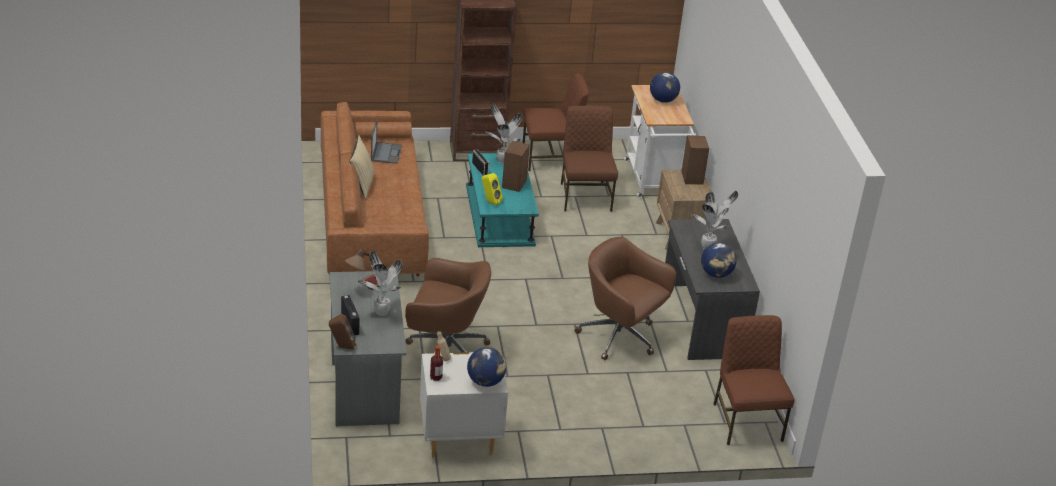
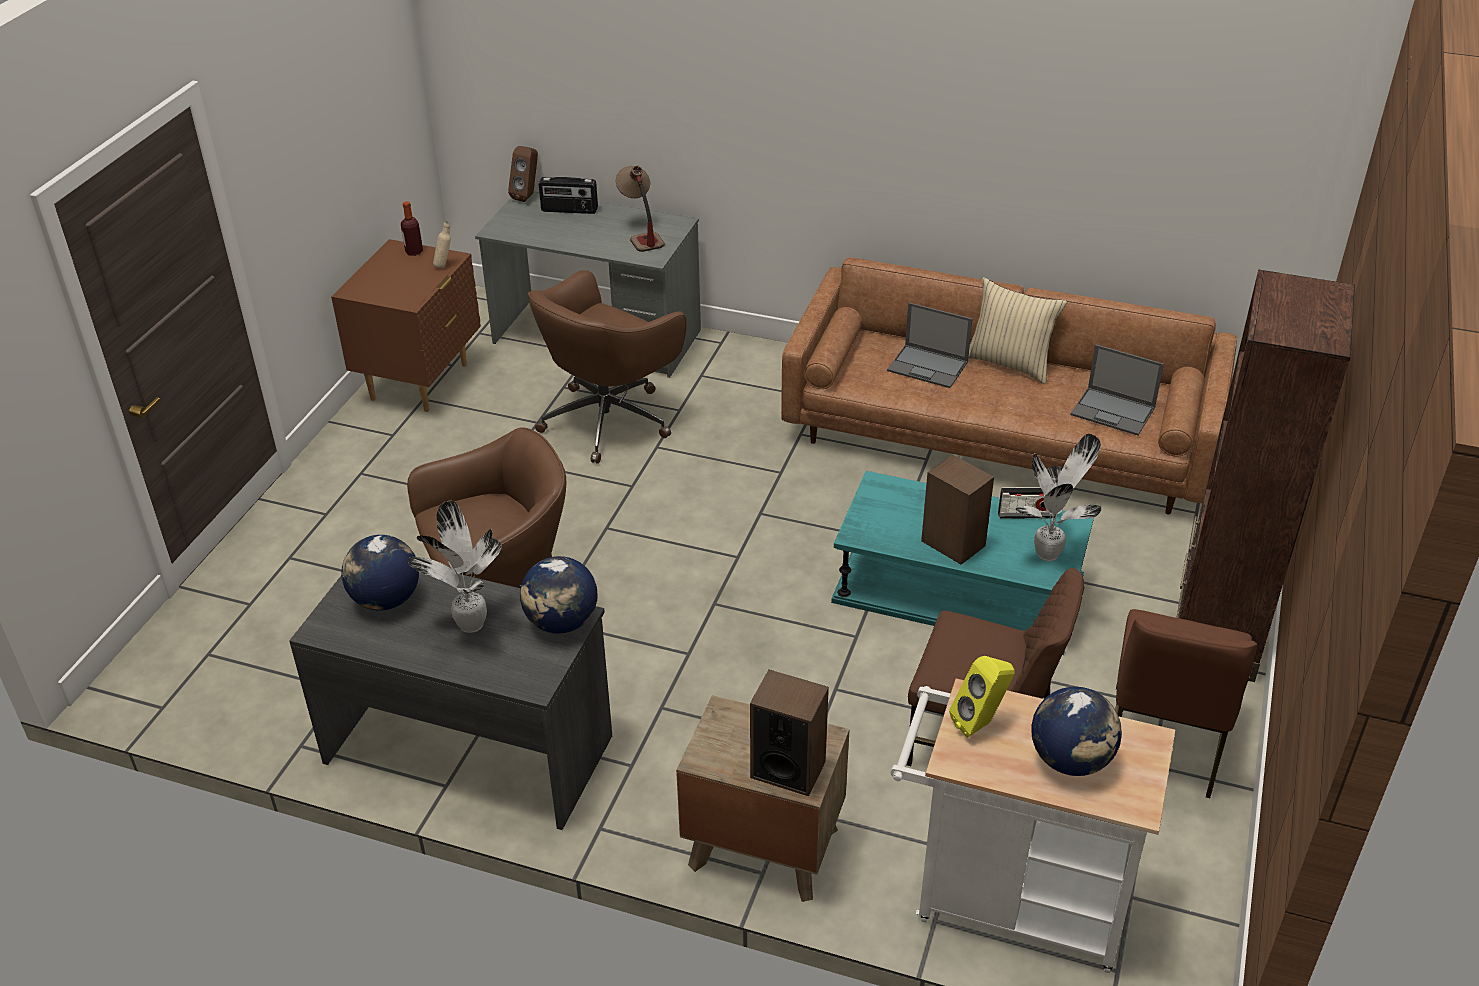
camera: 120 degrees right, 5 degrees up
(381, 313) = (573, 235): potted plant -> none
(382, 207) = (928, 366): none -> laptop
(459, 440) = (421, 382): white nightstand -> brown nightstand
(485, 382) = (368, 285): globe -> globe (562, 622)
(490, 202) = (901, 493): yellow speaker -> yellow speaker (980, 723)
(746, 421) = (186, 683): brown chair -> none

